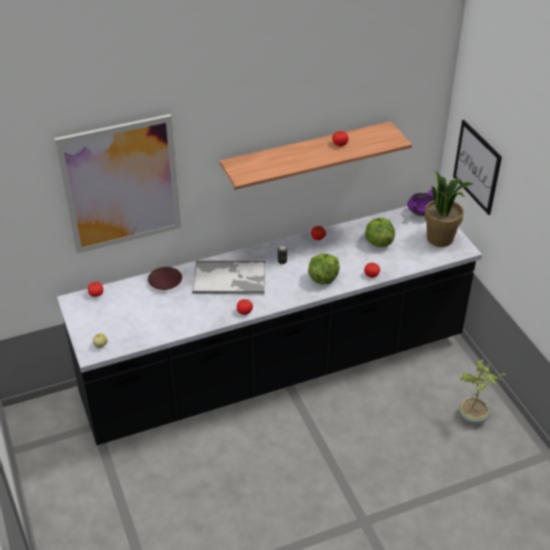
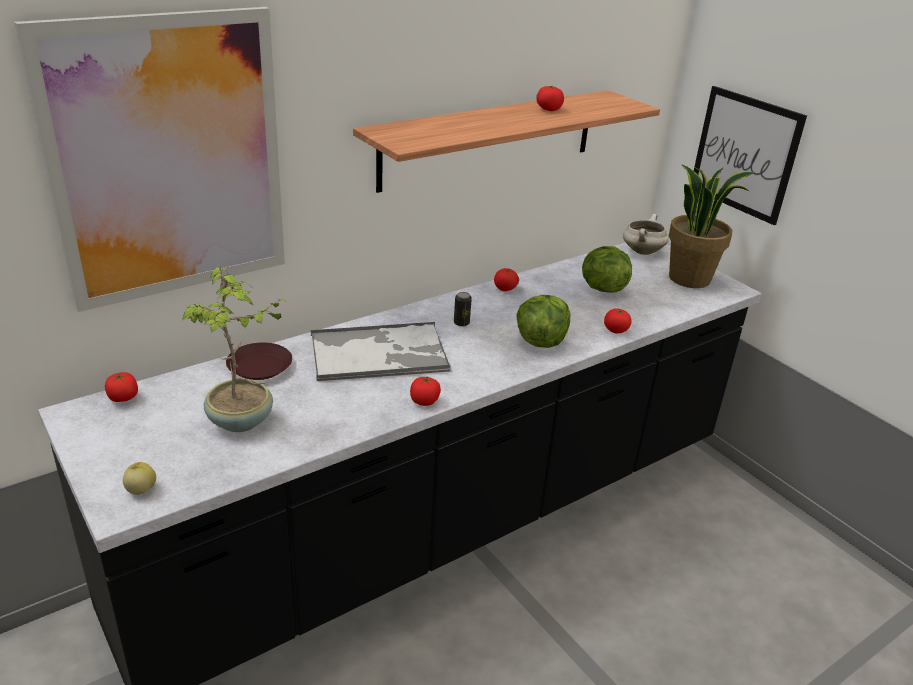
camera: 15 degrees left, 10 degrees down
(420, 213) = (642, 251): purple cooking pot -> white cooking pot
(473, 417) = (783, 558): potted plant -> potted plant (241, 421)

